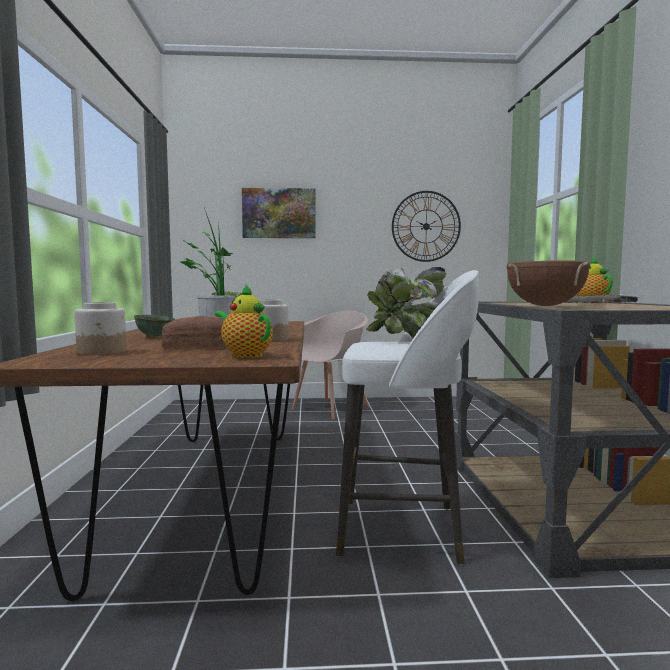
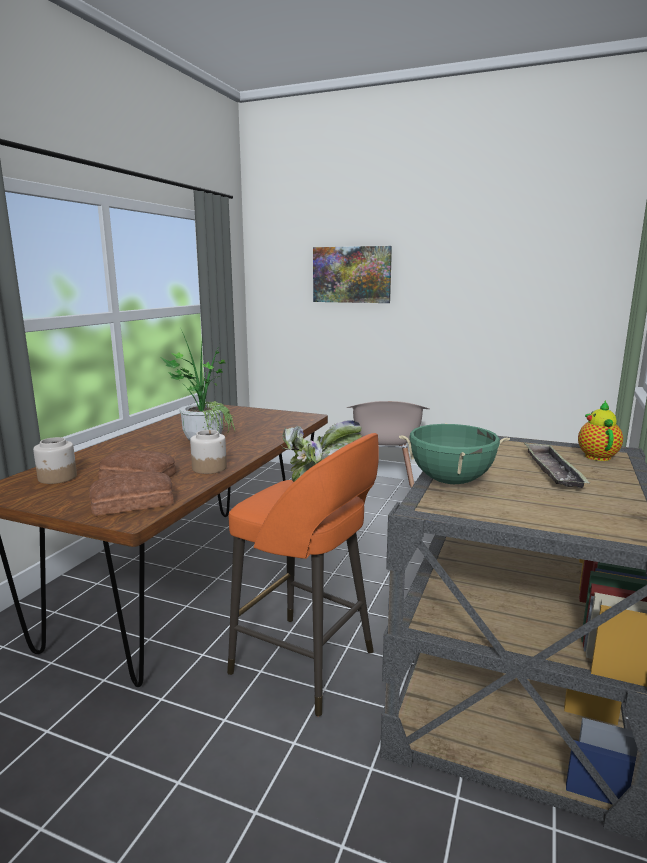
camera: 25 degrees right, 10 degrees up
(155, 338) = (135, 449): green bowl -> none
(245, 355) = (133, 503): teapot -> bread
(331, 409) = (384, 495): beige chair -> beige chair turned 120 degrees clockwise
(403, 530) = (306, 664): white stool -> orange stool
(426, 226) = (525, 289): wall clock -> none
(545, 306) = (451, 481): brown cooking pot -> green cooking pot

